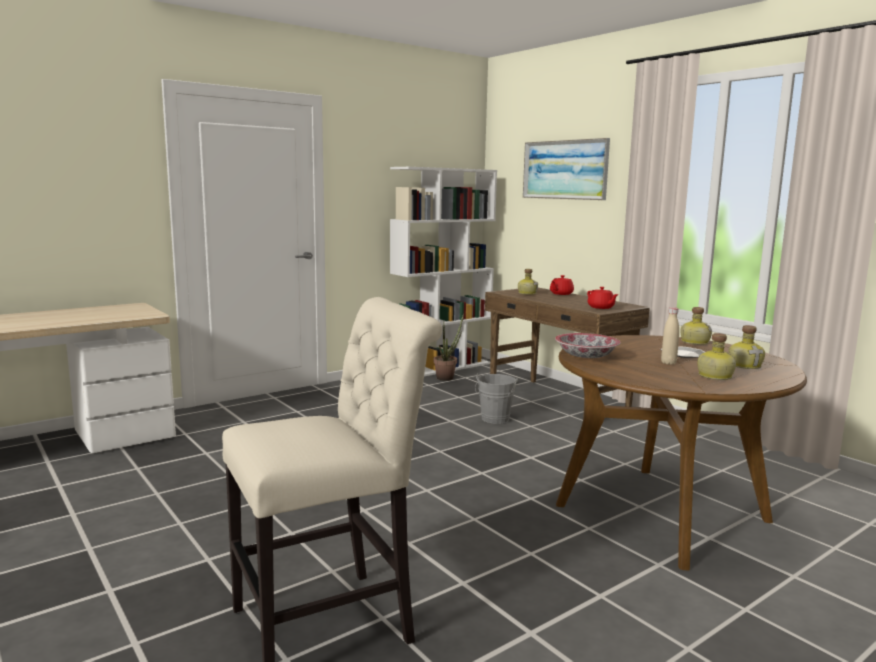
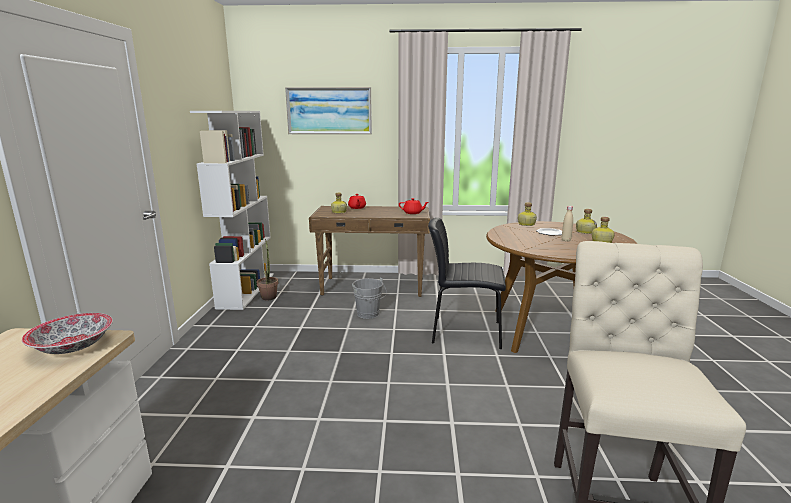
camera: 50 degrees left, 5 degrees up
(548, 468) = (463, 332): none -> black chair
(586, 356) = (533, 249): bowl -> bowl (72, 347)

